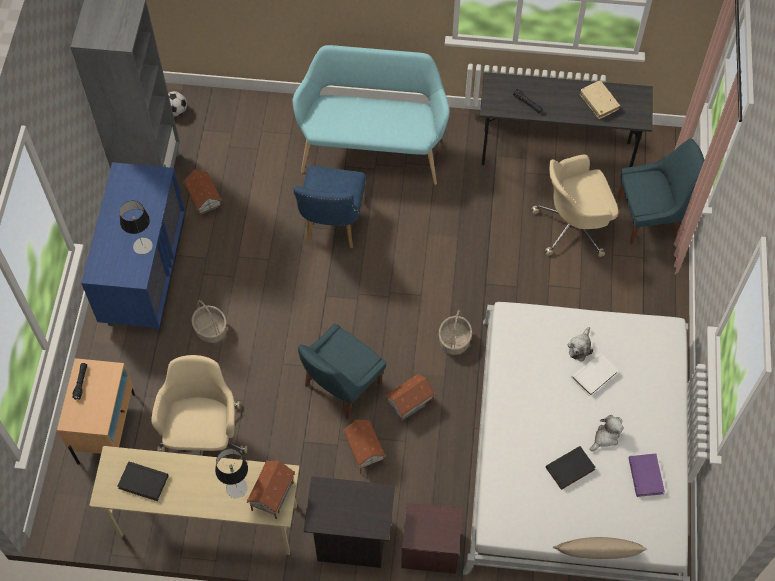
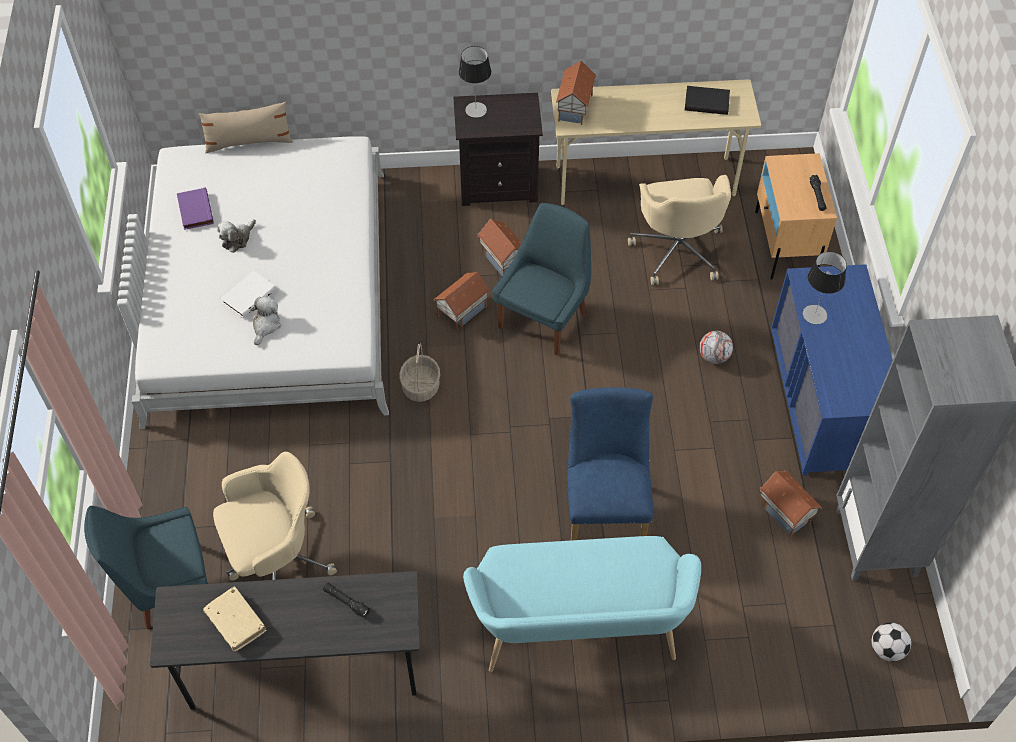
camera: 170 degrees right, 5 degrees down
(210, 329) = (714, 356): basket -> football
(237, 488) = (613, 110): table lamp -> table lamp (476, 110)
(430, 549) = (418, 189): brown nightstand -> none
(570, 469) = (276, 204): black book -> none

